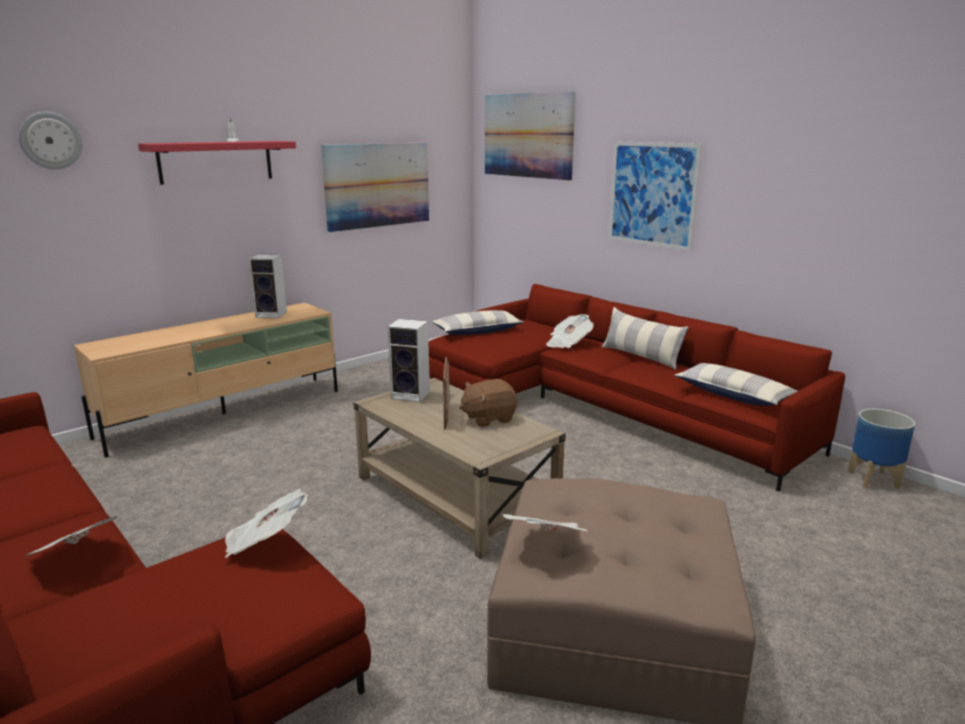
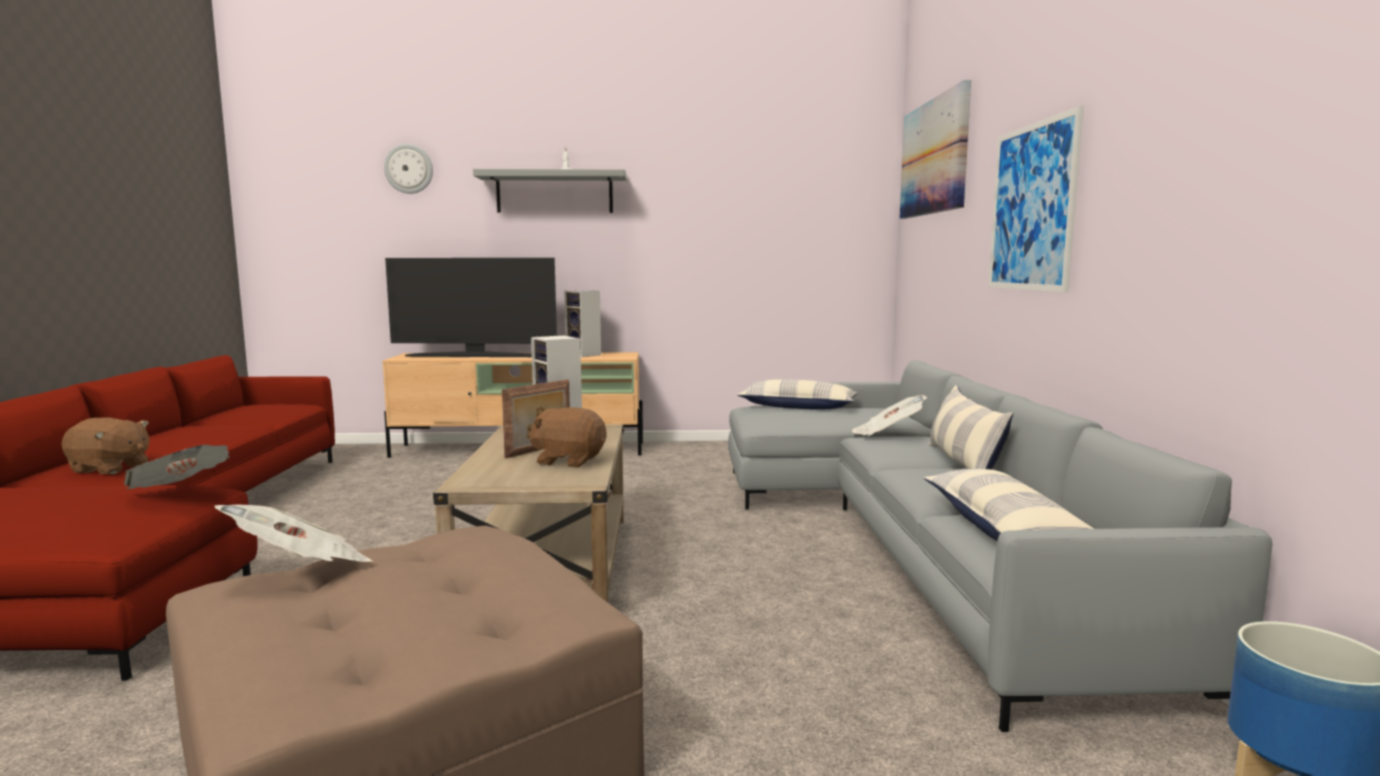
camera: 40 degrees right, 10 degrees down
(77, 556) = (110, 468): newspaper -> brown plush toy
(176, 335) = (476, 356): none -> television
(216, 161) = (554, 193): red shelf -> grey shelf
(377, 185) = (746, 228): picture -> none
(603, 407) = (910, 539): red sofa -> grey sofa

